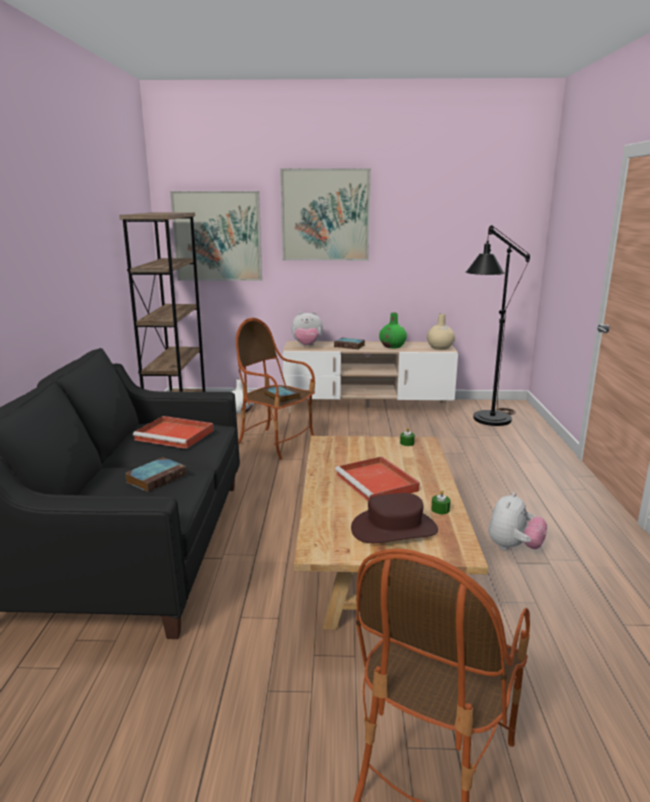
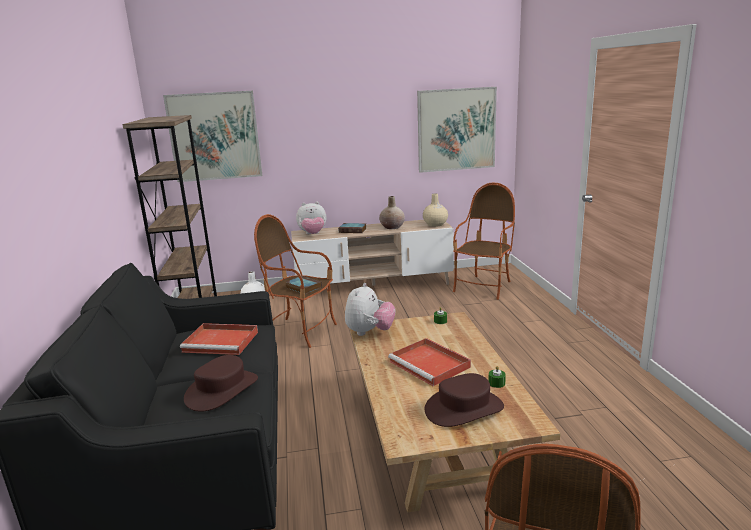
camera: 10 degrees left, 0 degrees up
(157, 478) = (222, 390): book -> brown hat
(325, 215) = (318, 110): picture -> picture (456, 129)
(392, 346) = (392, 227): green vase -> beige vase
(486, 422) = (484, 287): black floor lamp -> armchair
(513, 547) = (547, 403): plush toy -> plush toy (369, 332)

